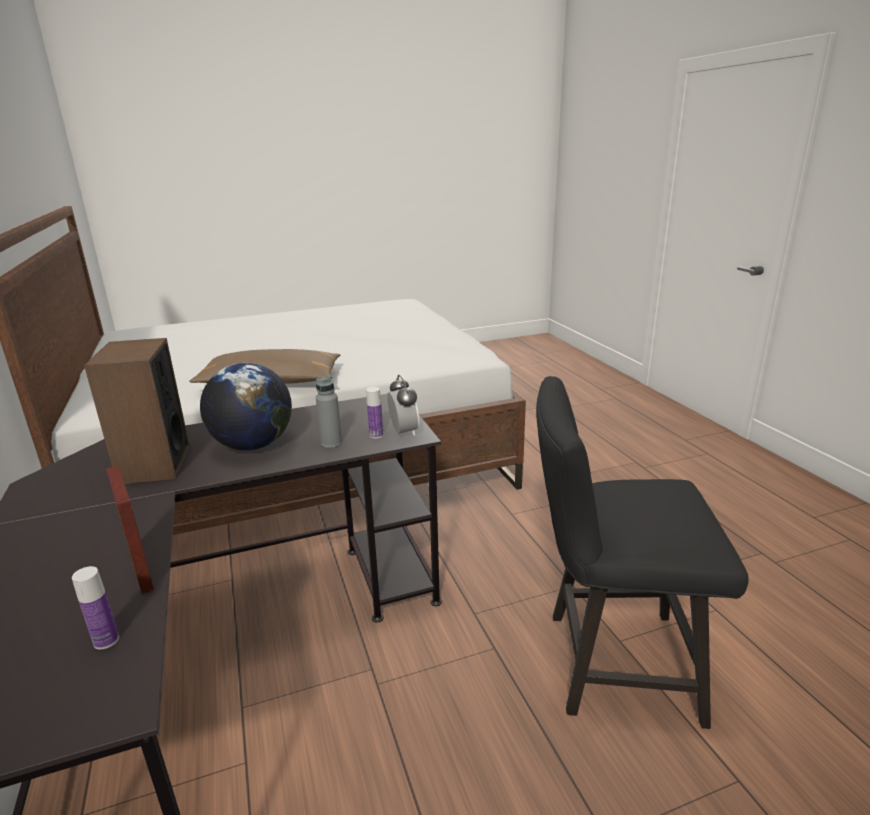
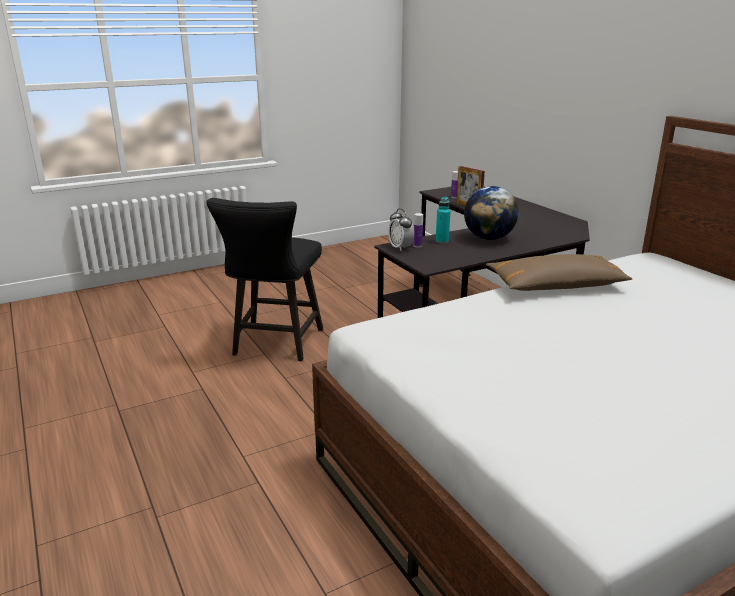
camera: 170 degrees right, 0 degrees up
(154, 464) = (529, 229): speaker -> none
(331, 443) = (442, 241): grey bottle -> turquoise bottle
(608, 663) = (275, 345): black chair -> black chair turned 105 degrees clockwise

